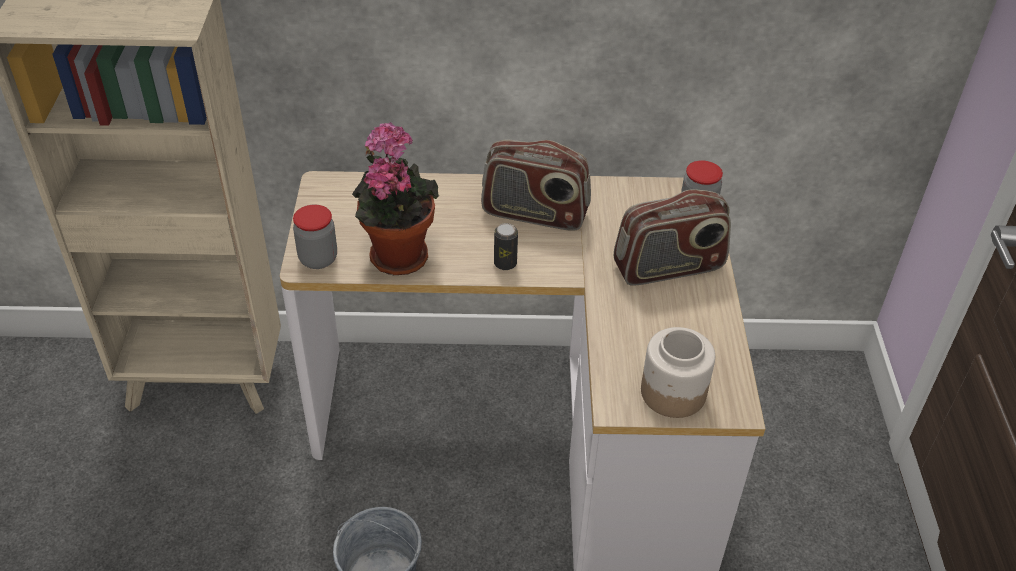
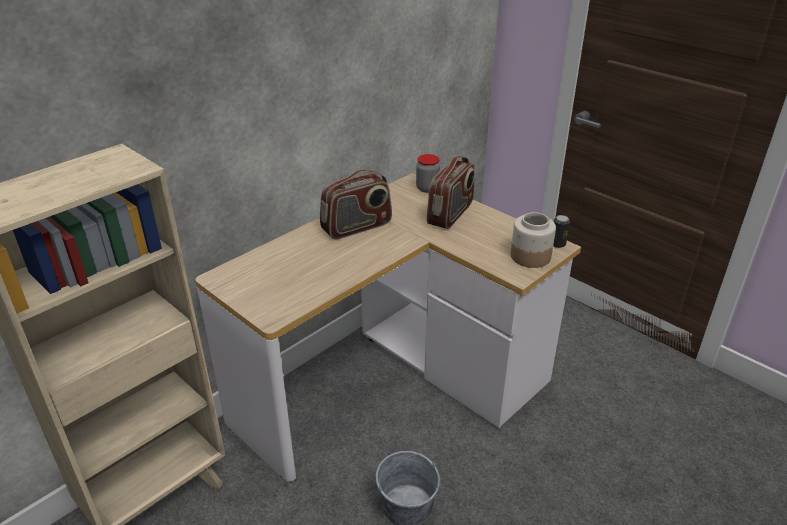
camera: 45 degrees left, 10 degrees down
(318, 259) = (274, 311): jar -> none
(397, 253) = (315, 282): potted plant -> none
(505, 263) = (377, 254): can -> can (558, 244)

